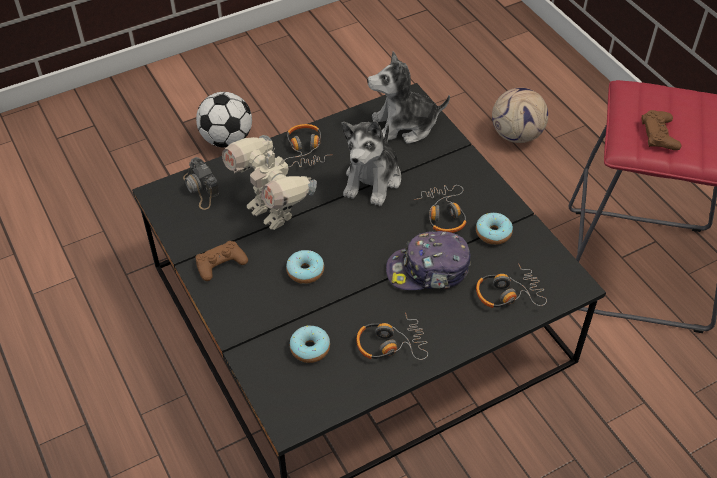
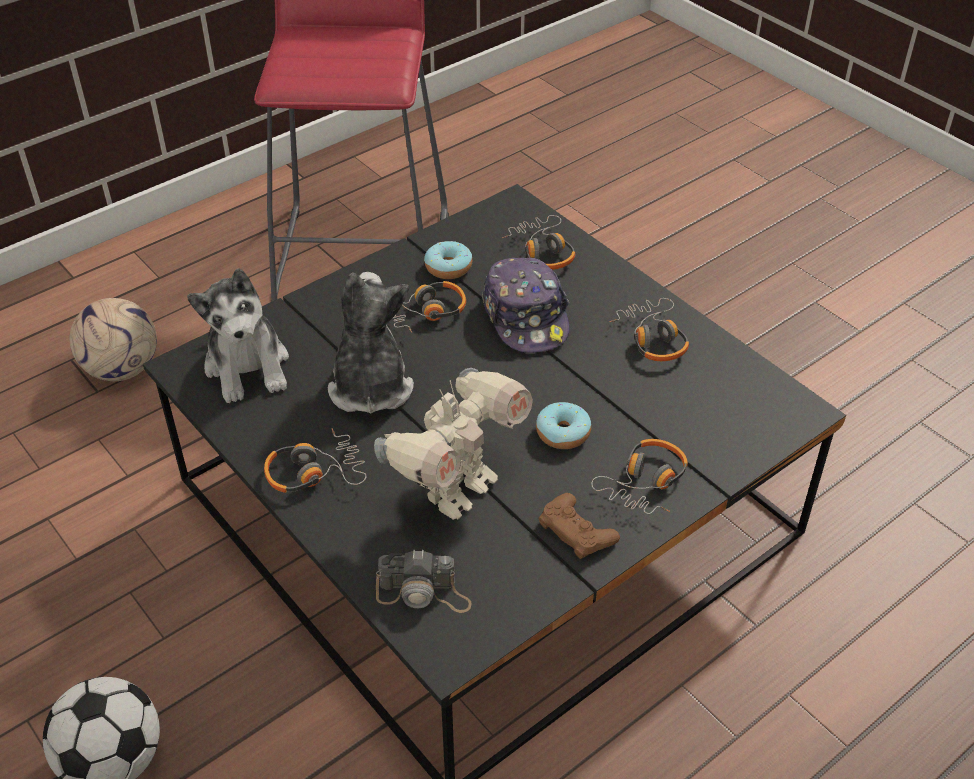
camera: 100 degrees left, 5 degrees down
(201, 189) = (423, 593): camera -> camera turned 45 degrees clockwise
(248, 307) = (645, 483): none -> headphones
(310, 348) = (688, 409): donut -> none
(373, 180) = (370, 386): plush toy -> plush toy turned 105 degrees counterclockwise
(659, 134) = (363, 62): brown game controller -> none

